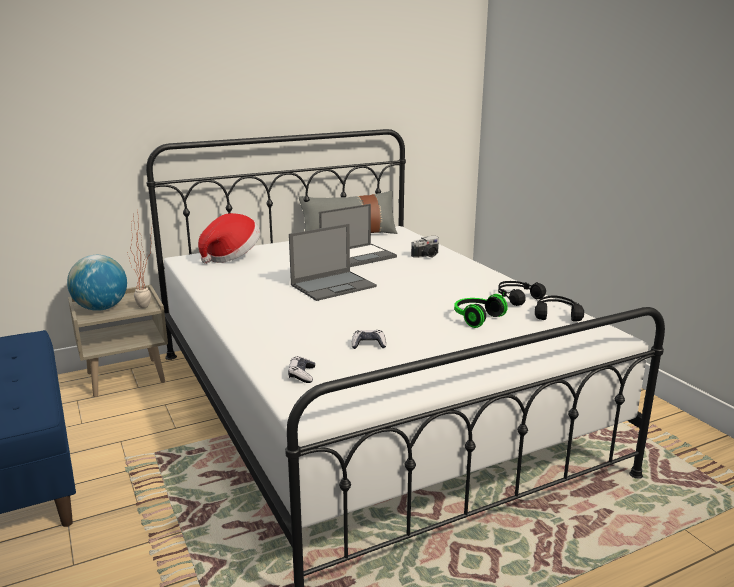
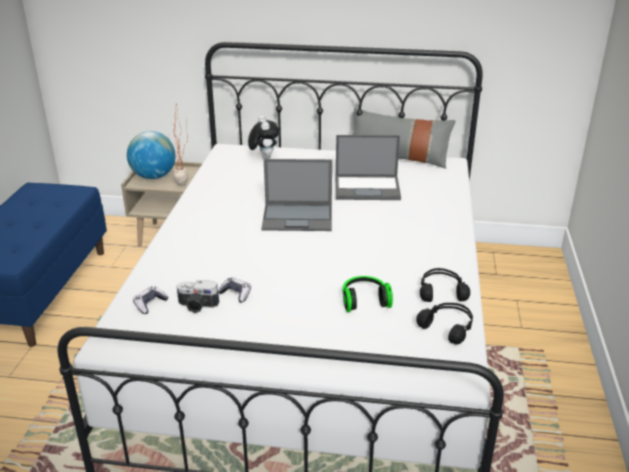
camera: 35 degrees right, 10 degrees up
(231, 256) = (264, 157): hat -> plush toy
(427, 256) = (432, 207): camera -> camera (197, 306)

